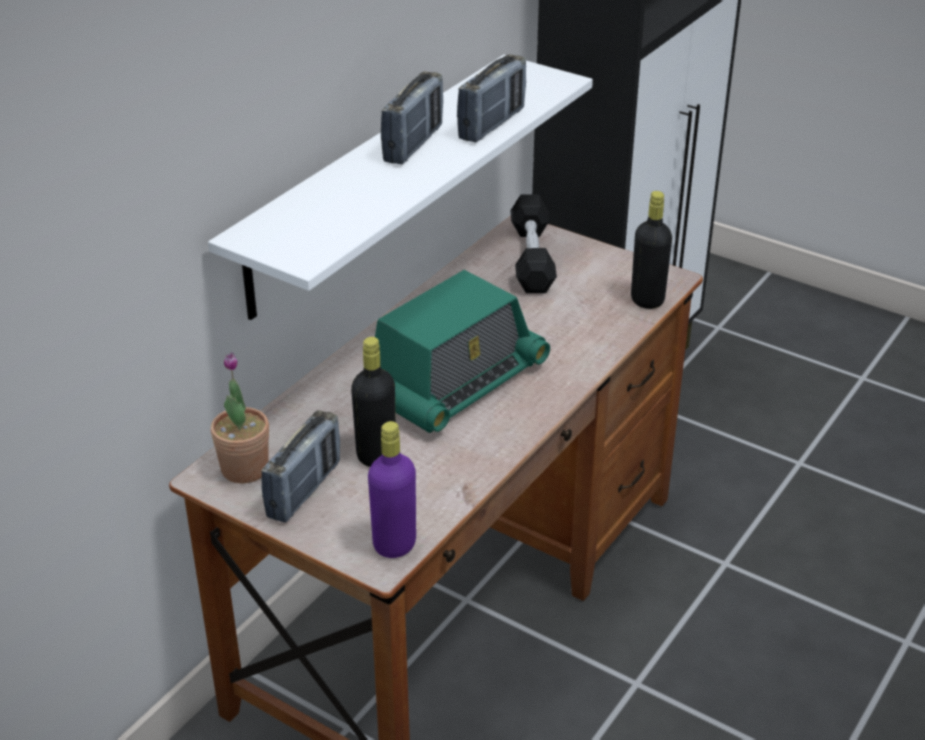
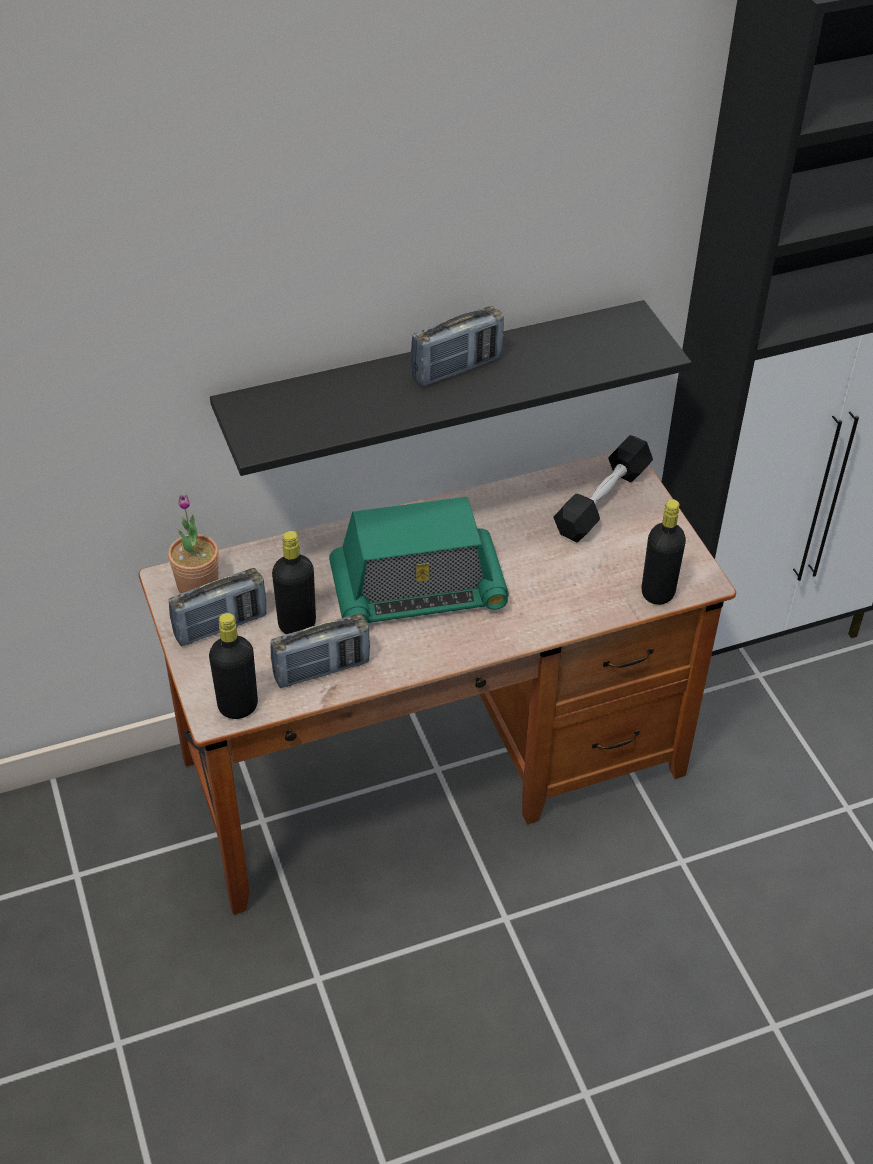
camera: 35 degrees right, 10 degrees up
(374, 183) = (434, 385): white shelf -> black shelf
(394, 544) = (238, 706): purple bottle -> black bottle
(492, 124) = (543, 376): radio -> radio (321, 670)

